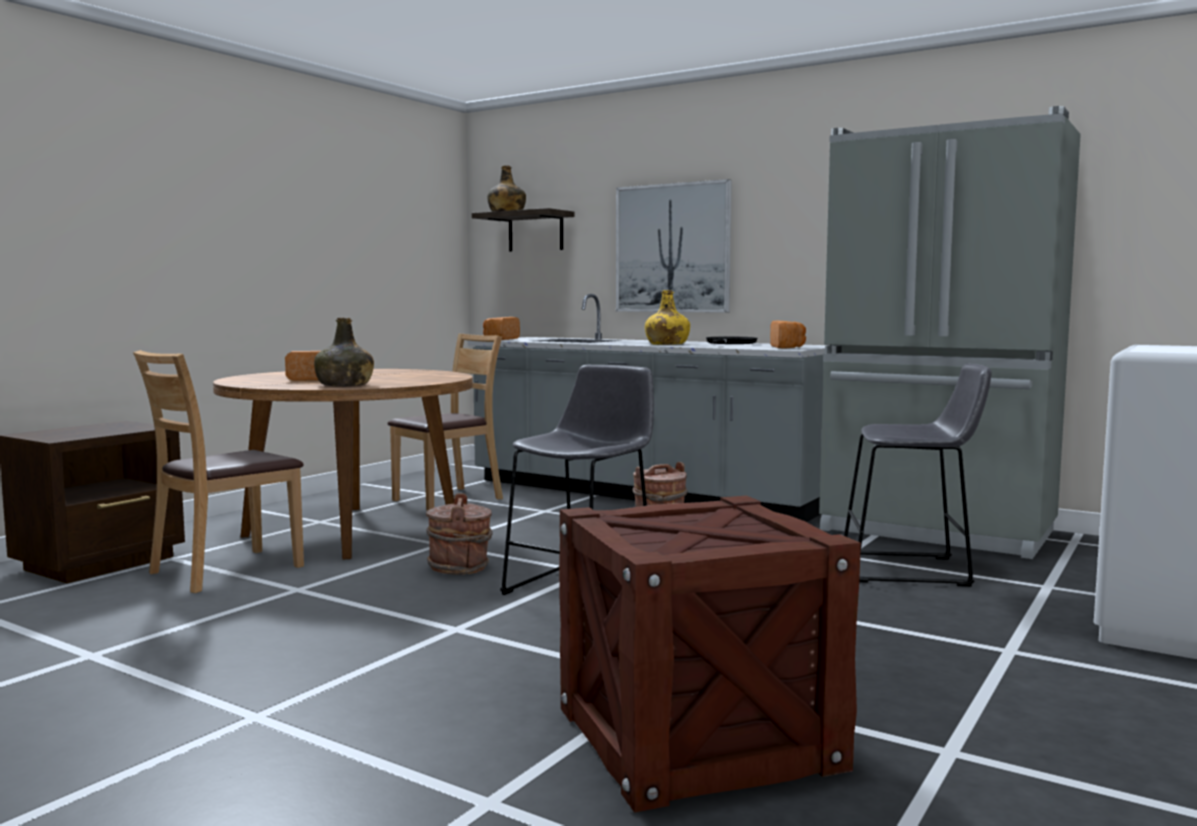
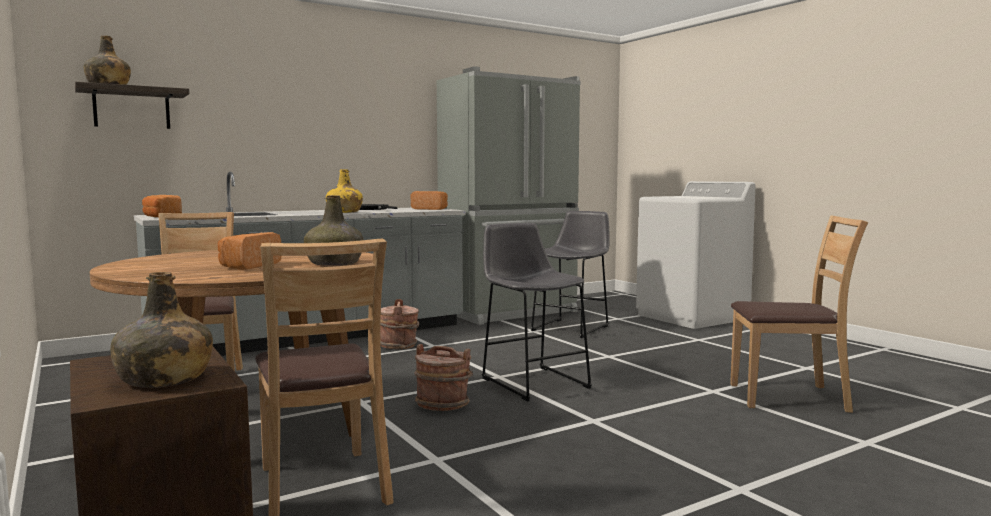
camera: 65 degrees left, 0 degrees up
(68, 433) = (164, 379): none -> green bottle
(672, 248) = (291, 134): picture -> none
(697, 738) = (789, 397): crate -> brown chair

